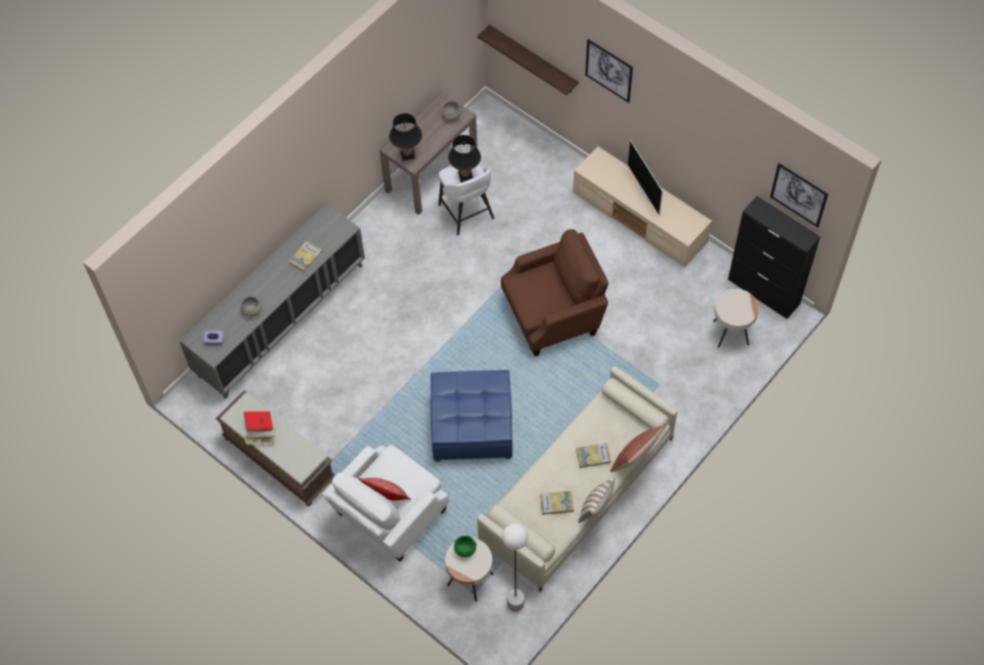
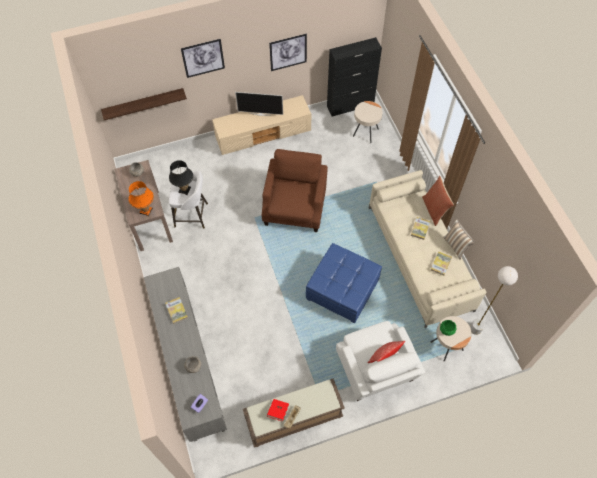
camera: 60 degrees left, 0 degrees up
(407, 155) = (146, 211): black table lamp -> orange table lamp
(798, 195) = (355, 22): picture -> picture (288, 52)

